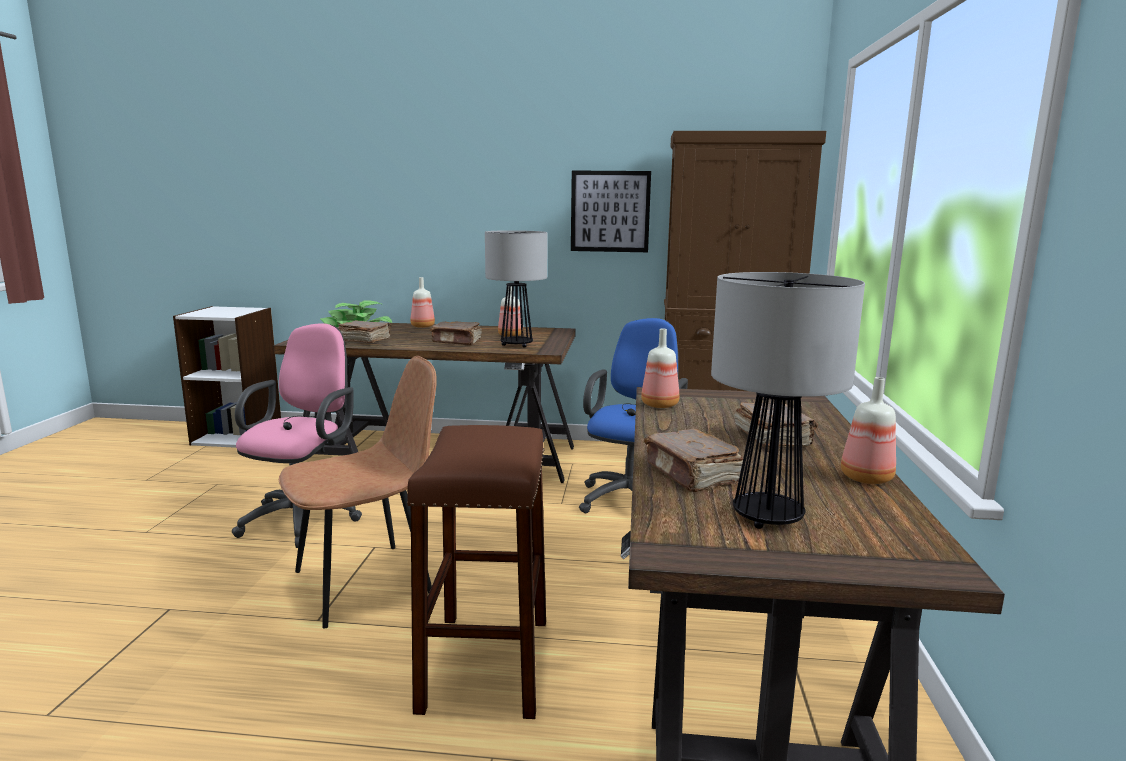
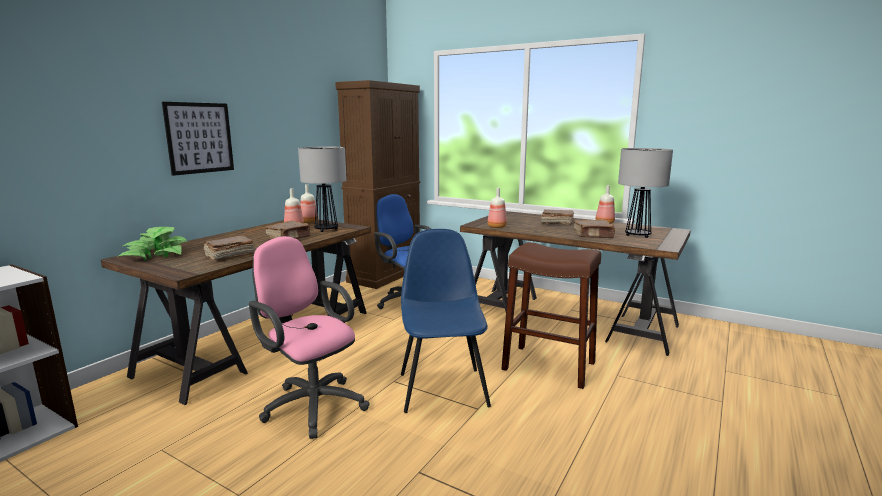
camera: 65 degrees left, 0 degrees up
(367, 583) = (443, 388): brown chair -> blue chair
(422, 326) = (207, 240): bottle -> bottle (309, 222)
(610, 211) = (307, 131): picture -> picture (199, 138)

